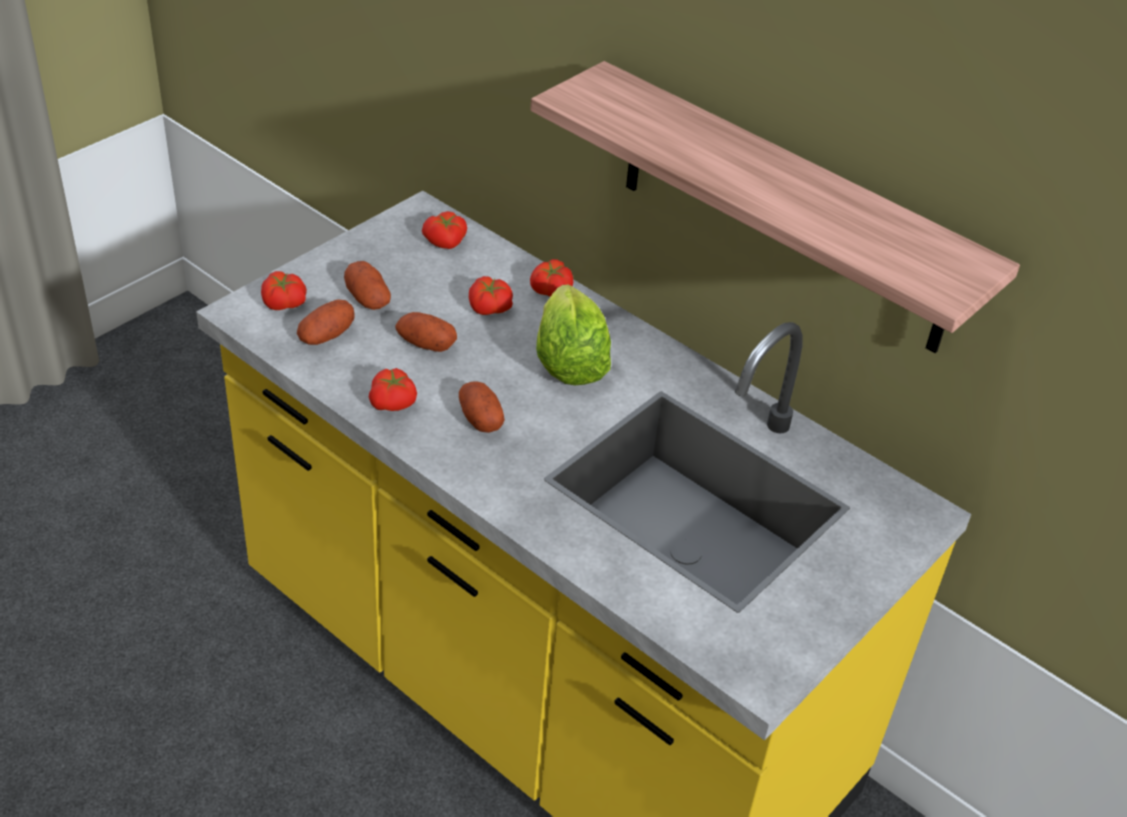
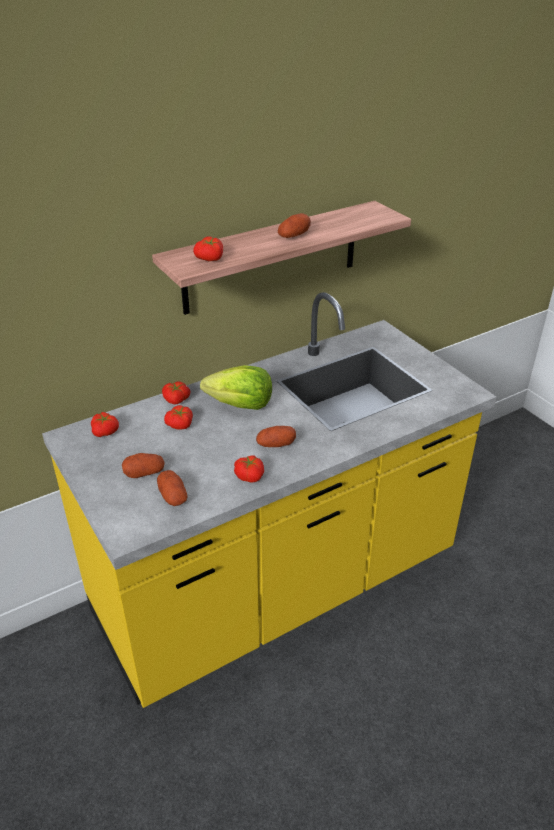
camera: 70 degrees left, 5 degrees down
(283, 304) = (129, 513): tomato -> tomato (210, 259)
(426, 344) = (201, 455): potato -> potato (294, 236)

